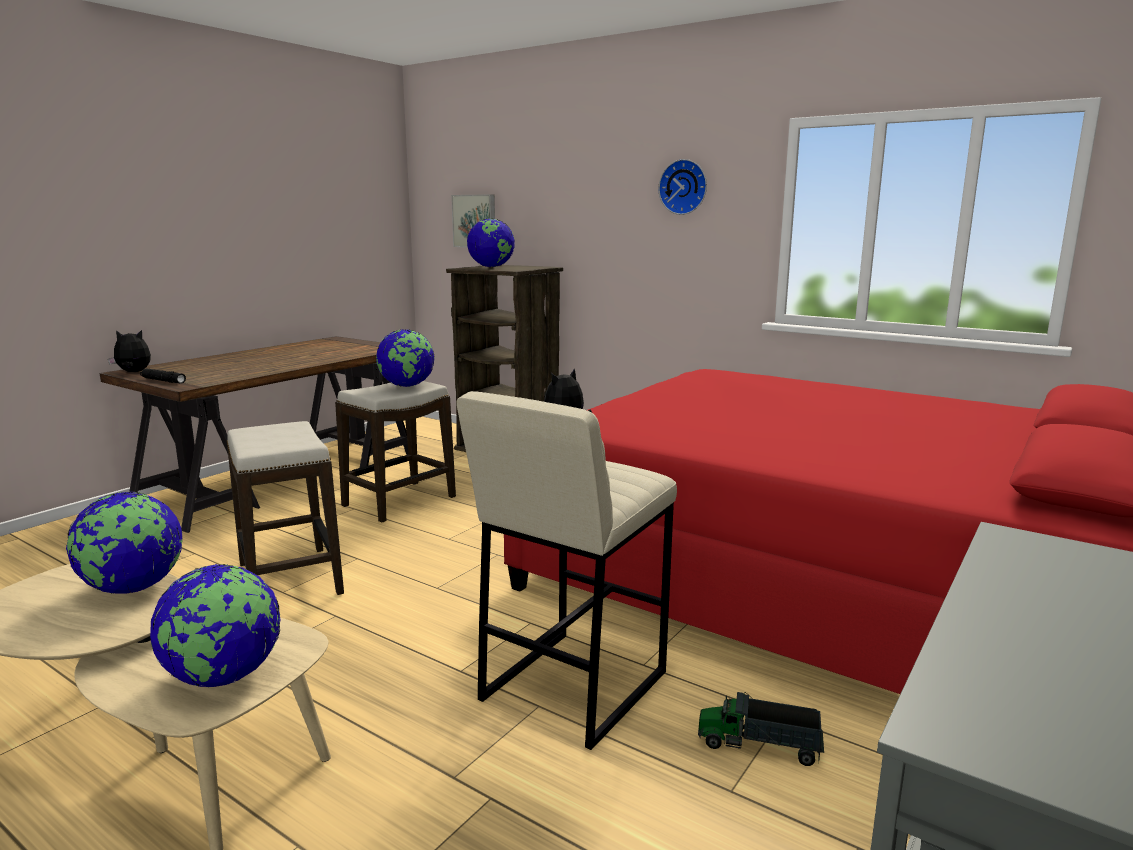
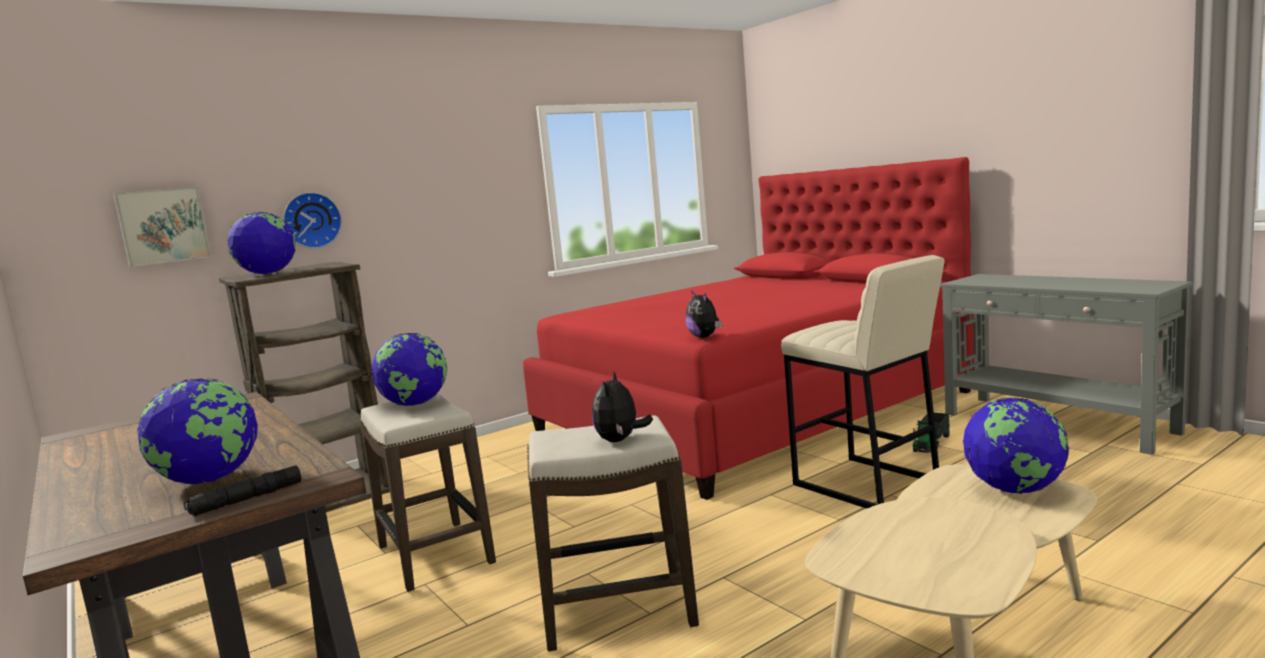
camera: 70 degrees left, 5 degrees down
(133, 372) = (97, 539): plush toy -> plush toy (620, 440)
(133, 588) = (889, 525): globe -> globe (210, 480)
(684, 187) = (458, 164): wall clock -> wall clock (311, 220)

